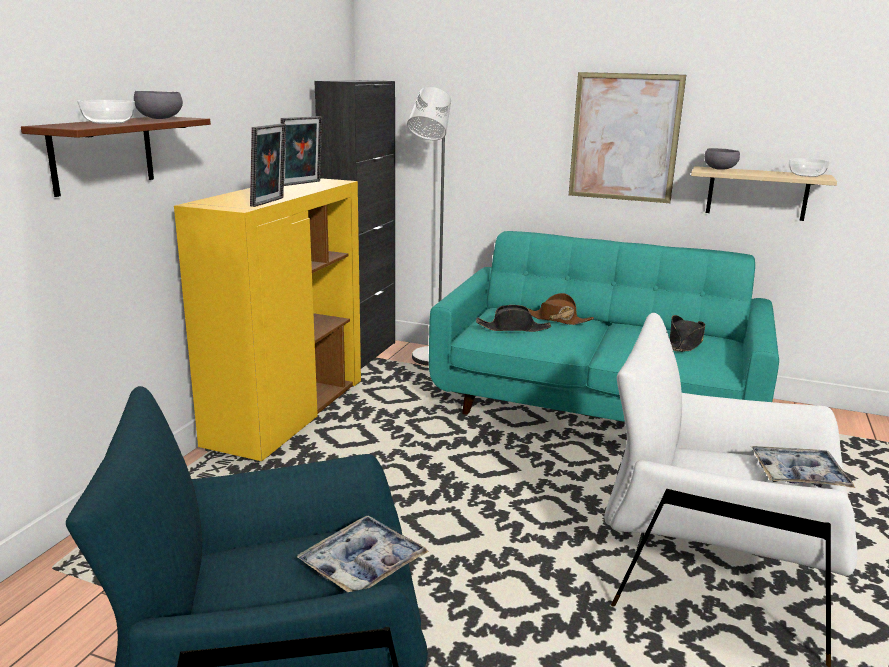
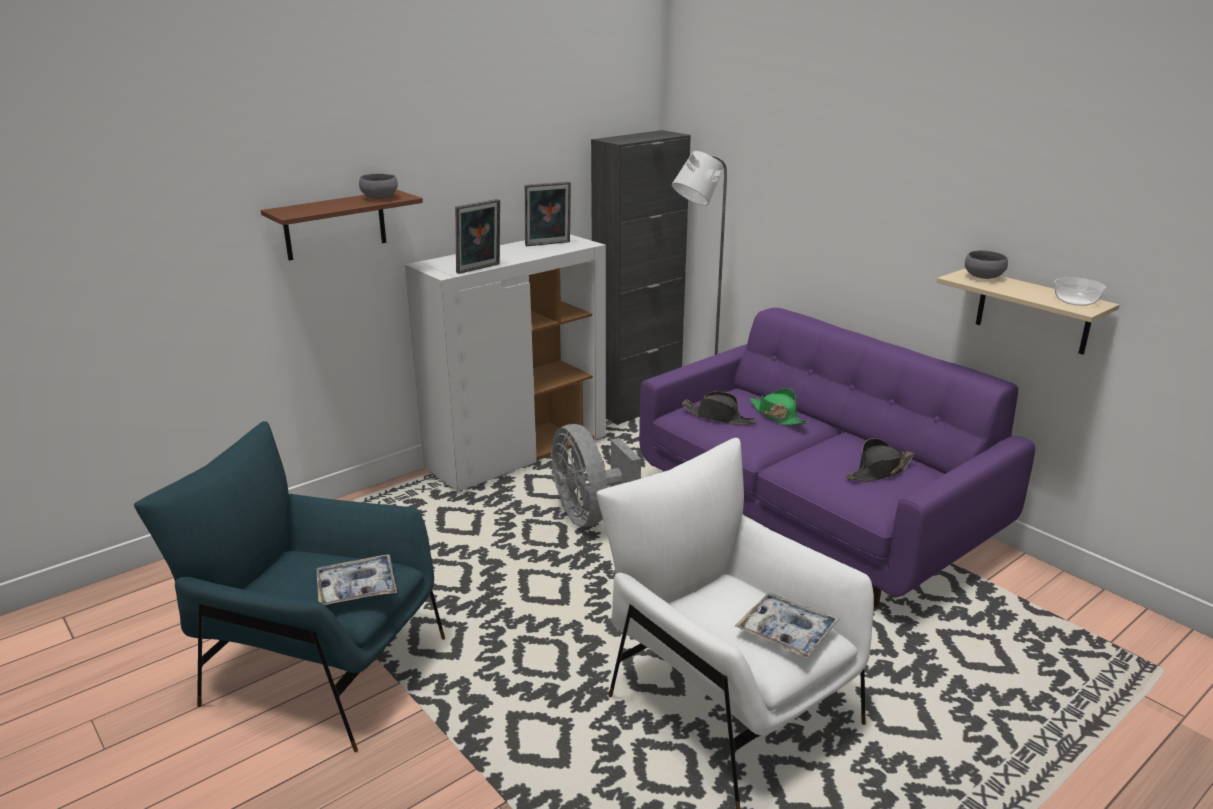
camera: 30 degrees right, 5 degrees up
(109, 122) = (328, 205): bowl -> none
(287, 414) = (518, 454): yellow cabinet -> white cabinet
(415, 450) = (589, 514): none -> grey fan
(557, 319) = (777, 416): brown hat -> green hat
(597, 406) = (813, 516): turquoise sofa -> purple sofa
(624, 138) = (897, 223): picture -> none

